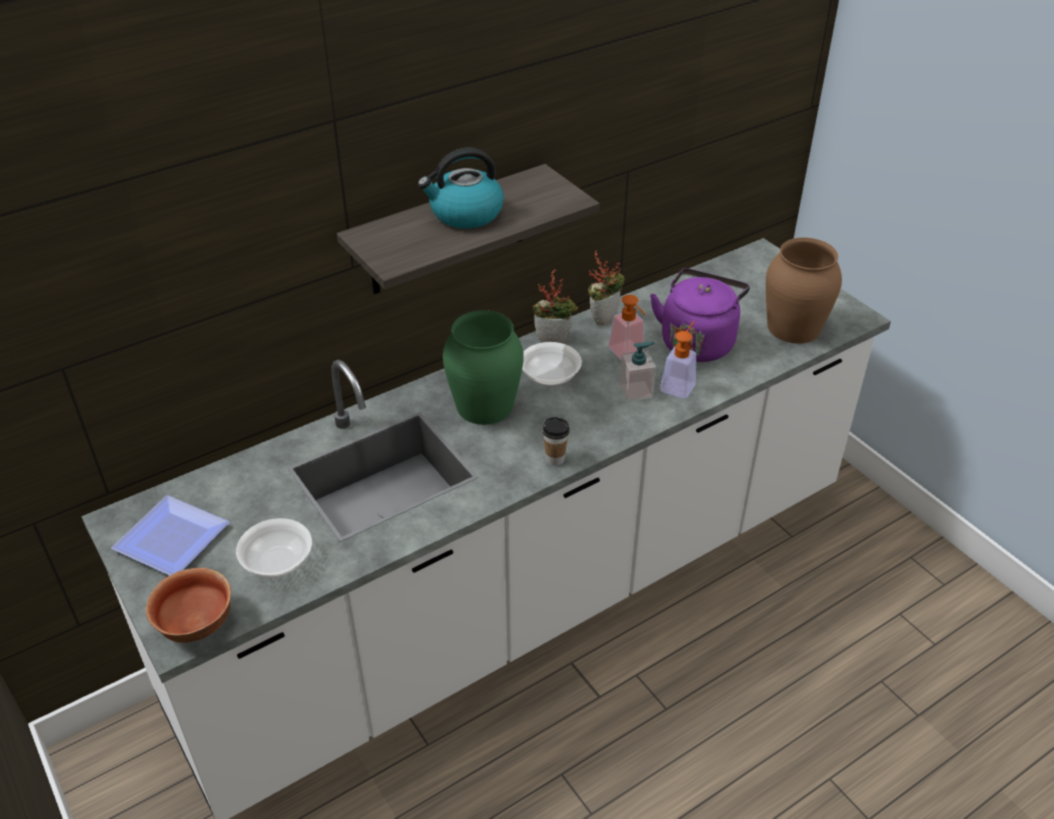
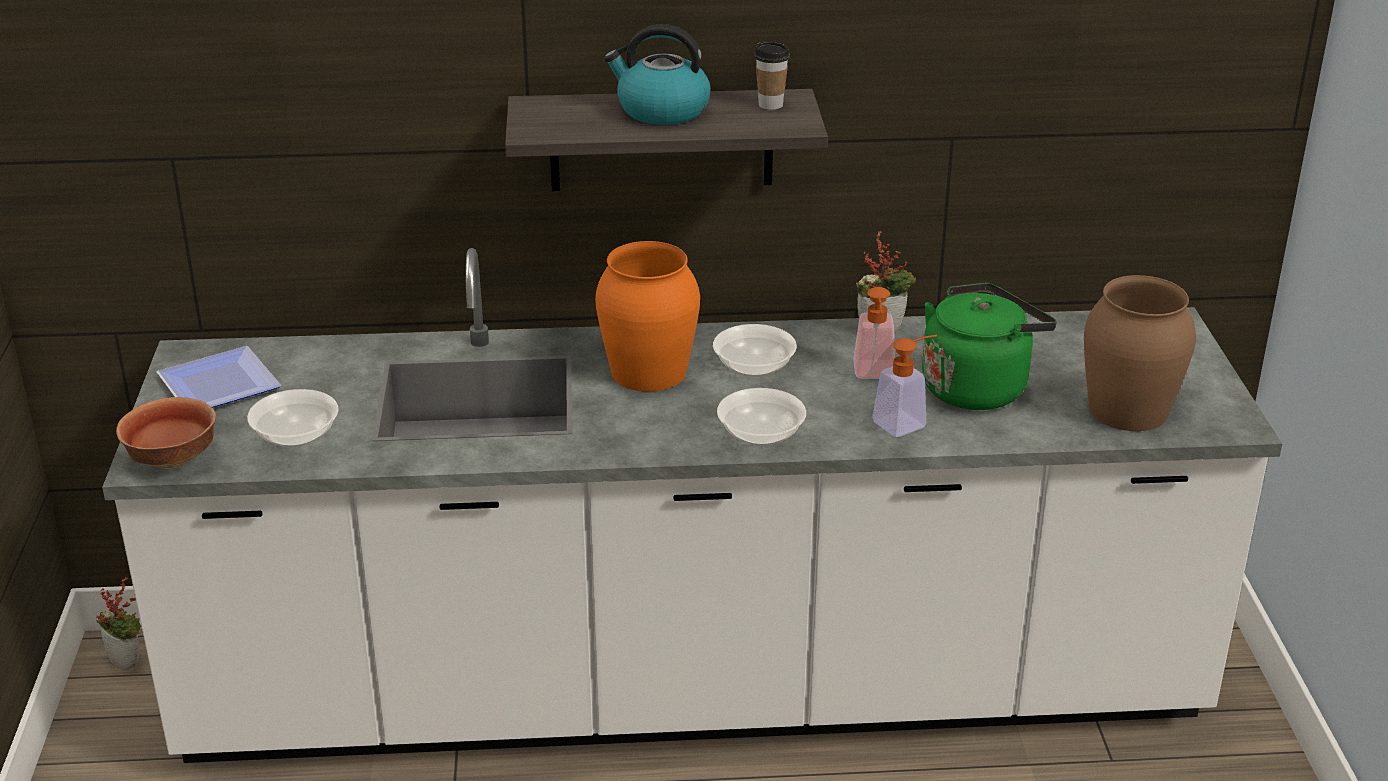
camera: 30 degrees right, 10 degrees down
(485, 406) = (648, 372): green vase -> orange vase
(554, 340) = (797, 335): potted plant -> potted plant (129, 662)
(555, 459) = (675, 444): cup -> cup (770, 105)
(602, 429) = (761, 435): none -> bowl
(636, 391) = (843, 412): soap dispenser -> none
(698, 341) = (978, 387): purple kettle -> green kettle

